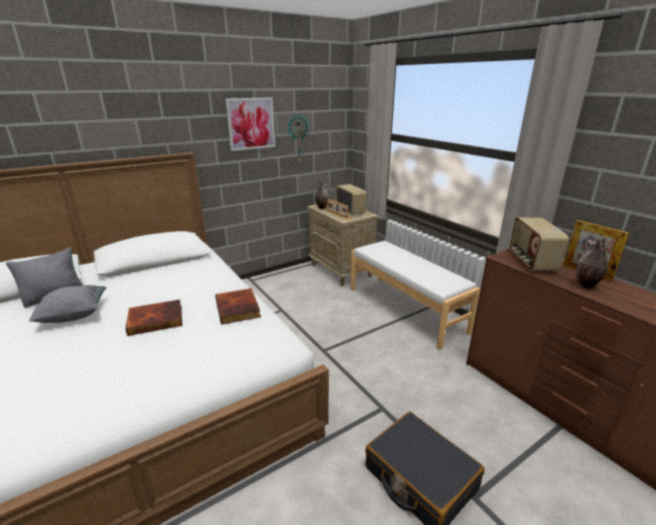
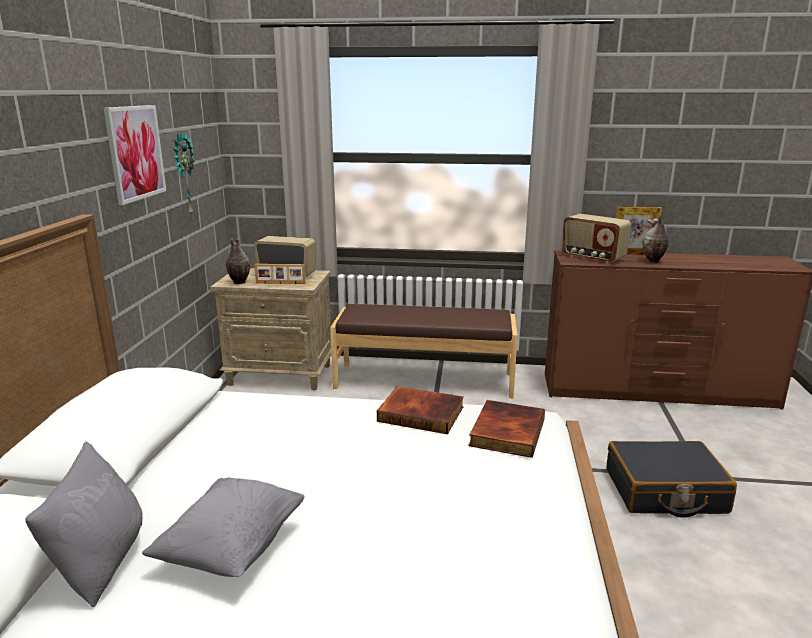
camera: 50 degrees left, 5 degrees down
(156, 319) = (366, 475): book -> book (505, 431)
(405, 309) = (424, 380): white bench -> brown bench

